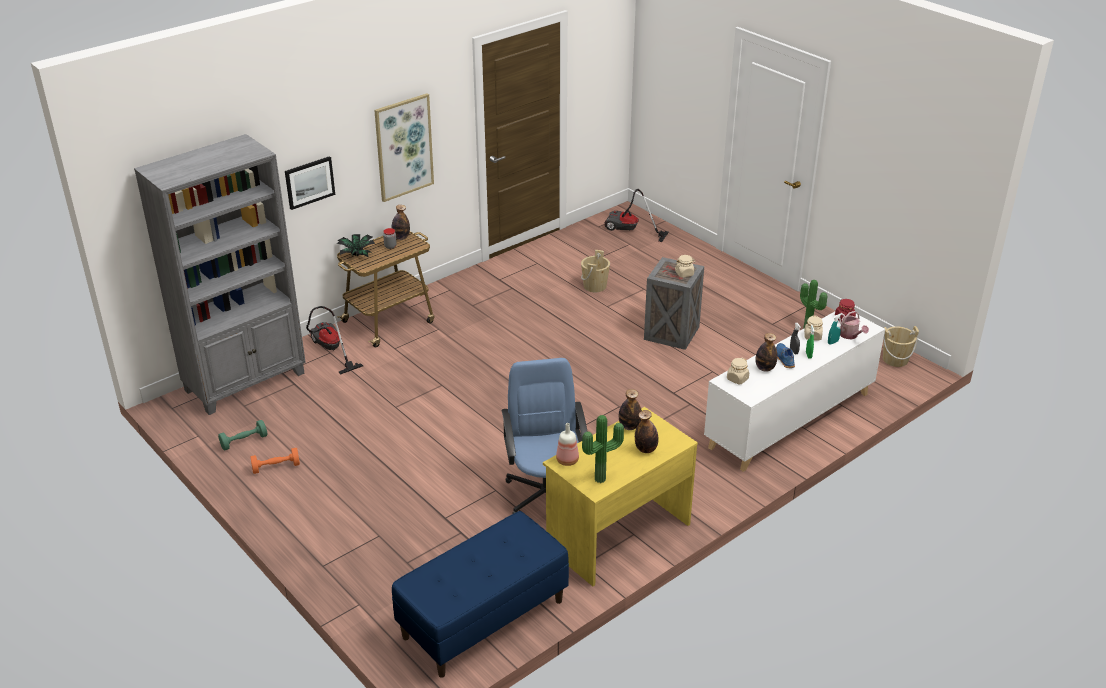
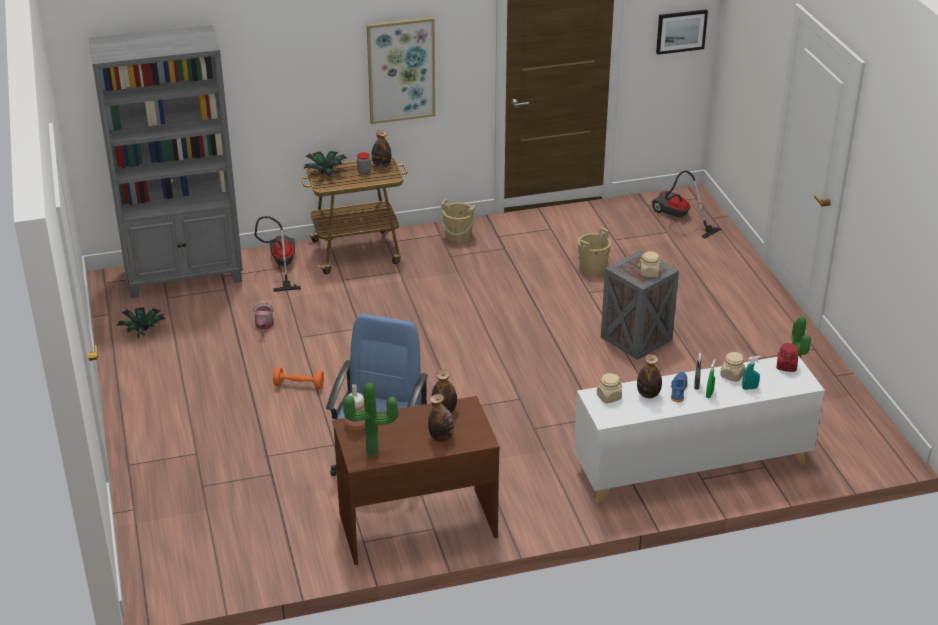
camera: 25 degrees right, 0 degrees up
(244, 441) = (143, 331): green dumbbell -> potted plant
(276, 467) = (153, 363): orange dumbbell -> orange dumbbell (299, 385)
(309, 182) = (284, 87): picture -> picture (681, 31)
(483, 620) = (230, 561): blue bench -> none
(617, 535) = (416, 524): yellow desk -> brown desk
(850, 335) = (776, 386): watering can -> watering can (264, 326)
(895, 359) = (871, 436): beige bucket -> beige bucket (458, 236)

